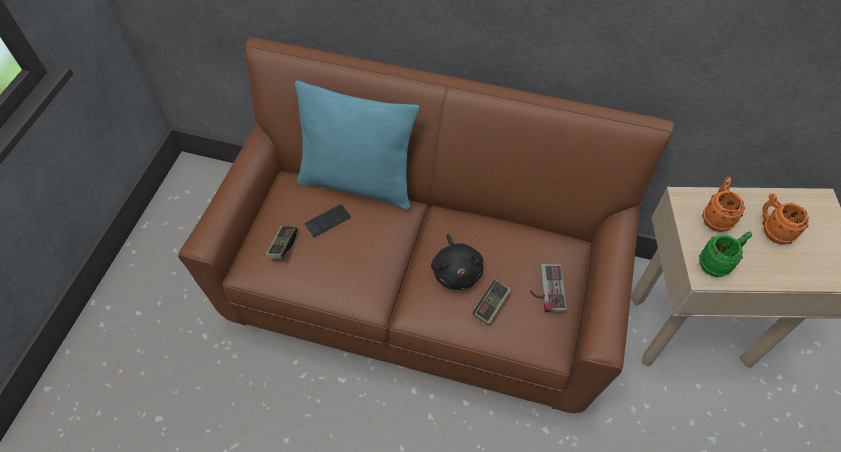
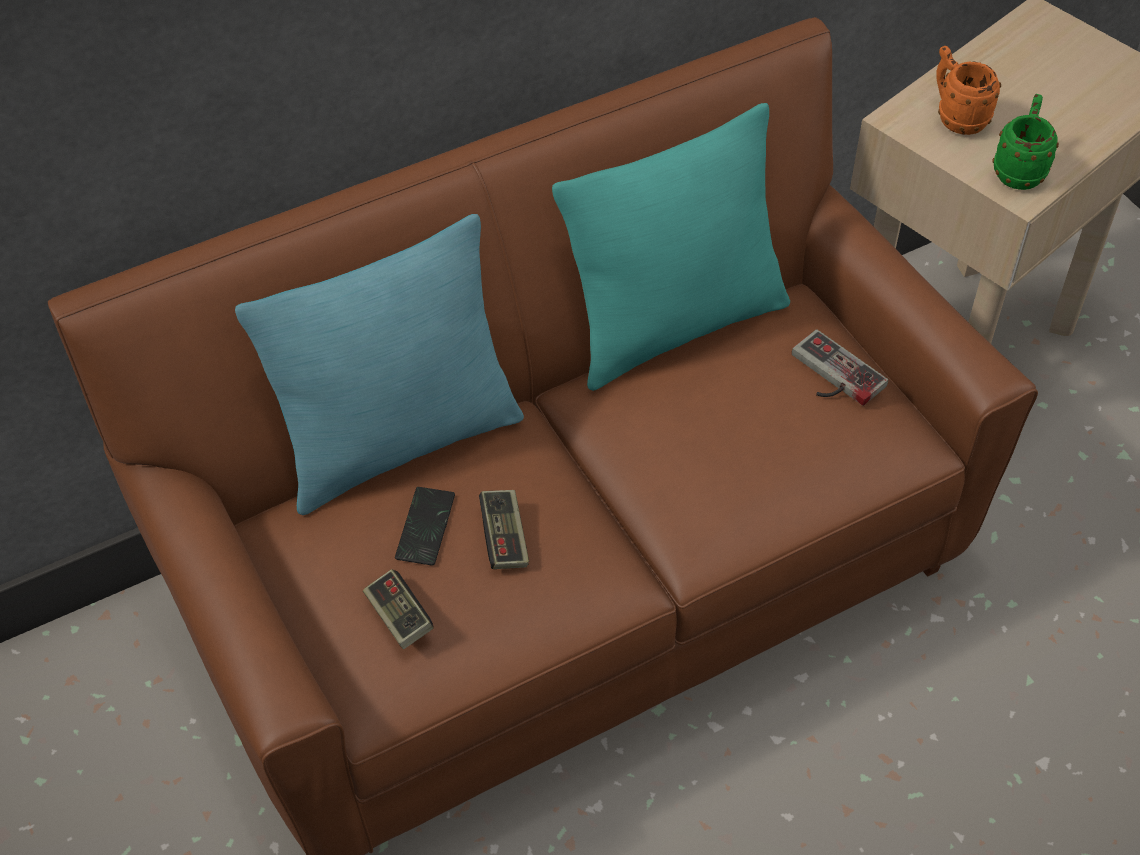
camera: 45 degrees left, 5 degrees down
(456, 271) = (693, 447): black plush toy -> none
(491, 305) = (791, 452): game controller -> game controller (504, 538)
(508, 218) = (674, 326): none -> turquoise pillow
(772, 230) = (1029, 88): orange mug -> none

